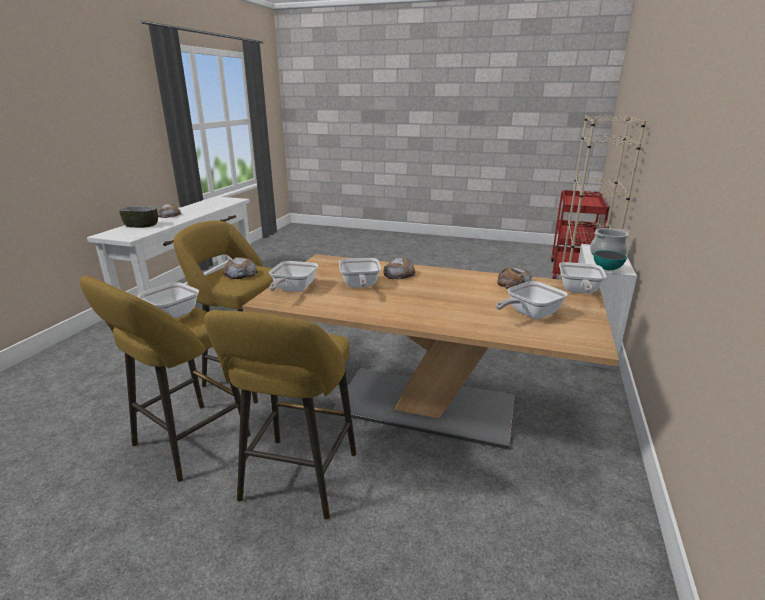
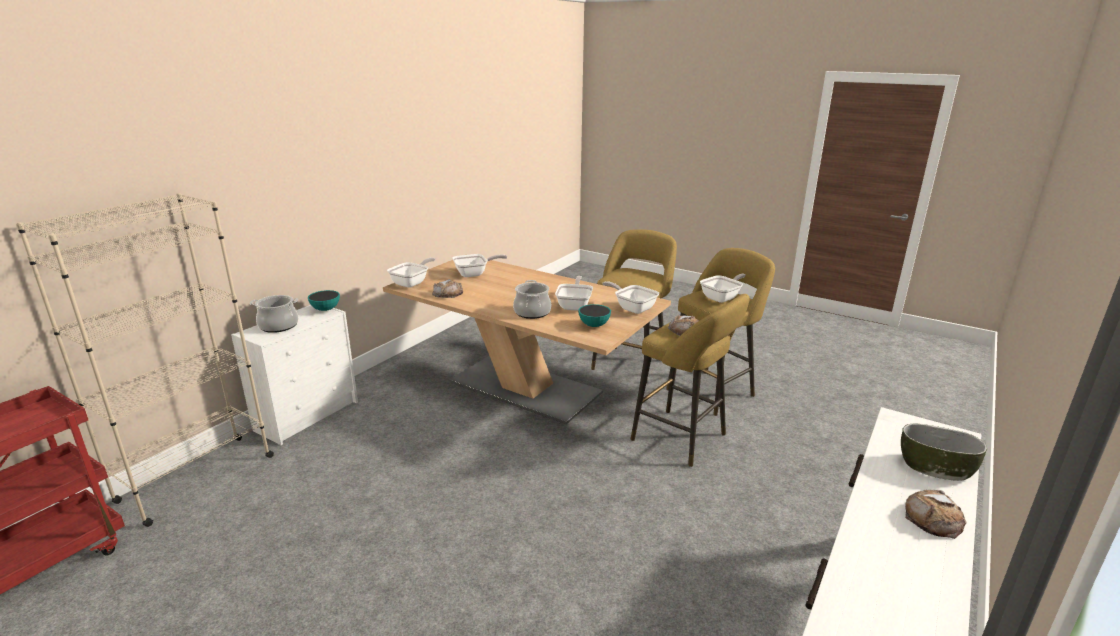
camera: 165 degrees left, 0 degrees up
(292, 290) = (632, 308): frying pan -> frying pan turned 75 degrees counterclockwise
(331, 269) = (594, 325): none -> bowl
(399, 274) = (532, 312): bread -> cooking pot

